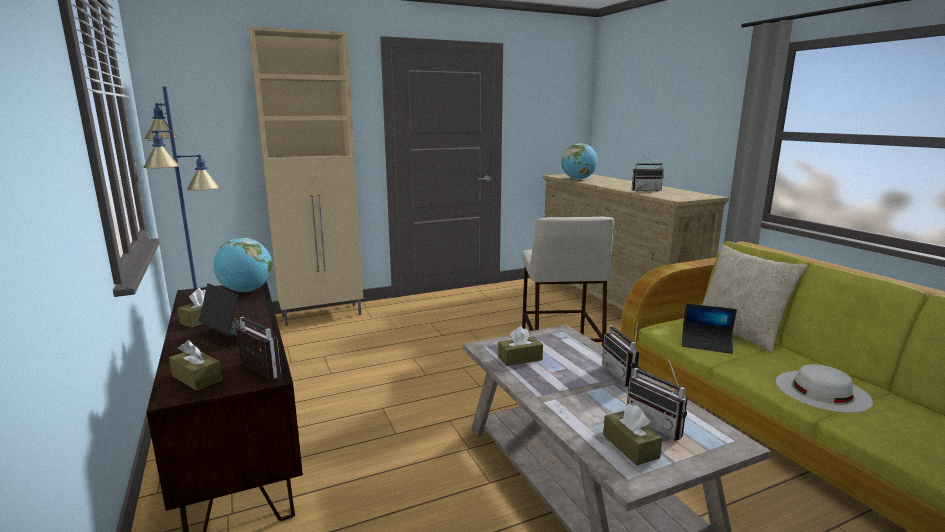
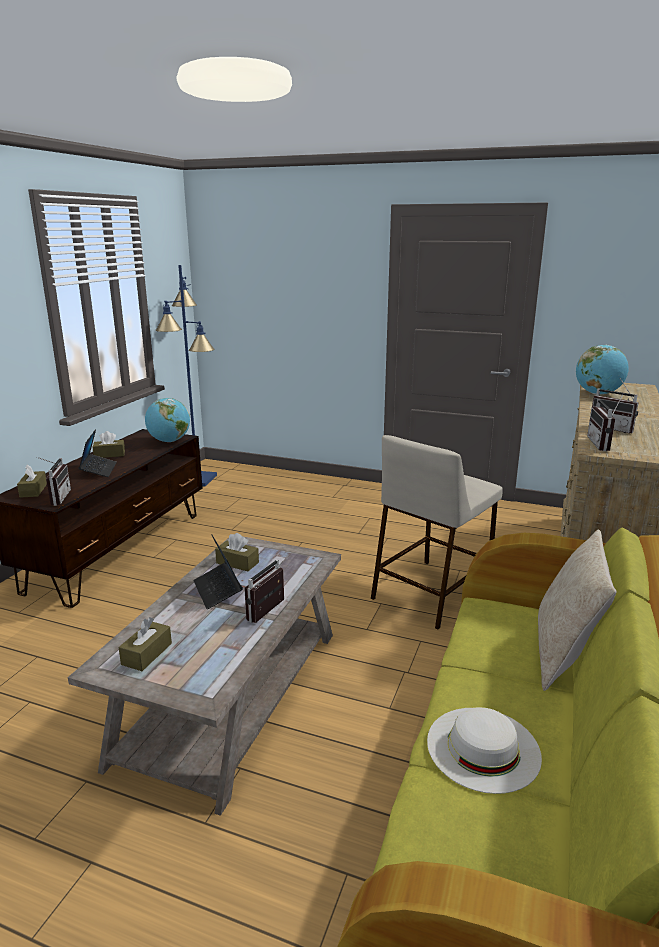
camera: 45 degrees right, 5 degrees up
(323, 315) = (304, 480): beige cabinet -> none
(658, 424) = (197, 655): radio -> radio (604, 445)
(706, 344) = (486, 643): laptop -> laptop (218, 591)

